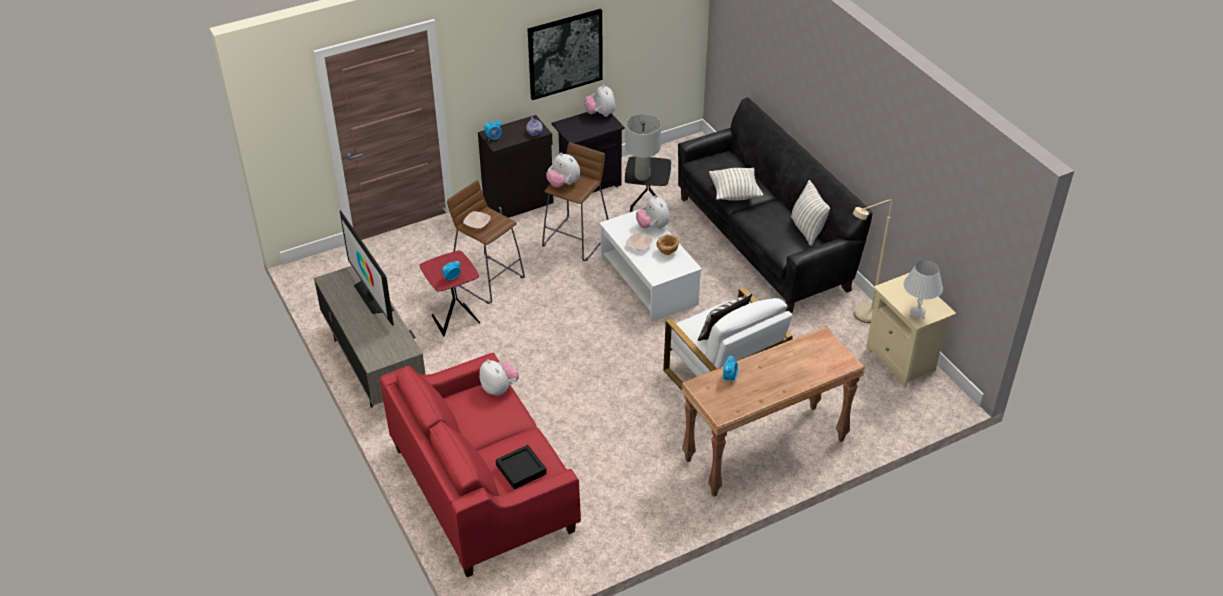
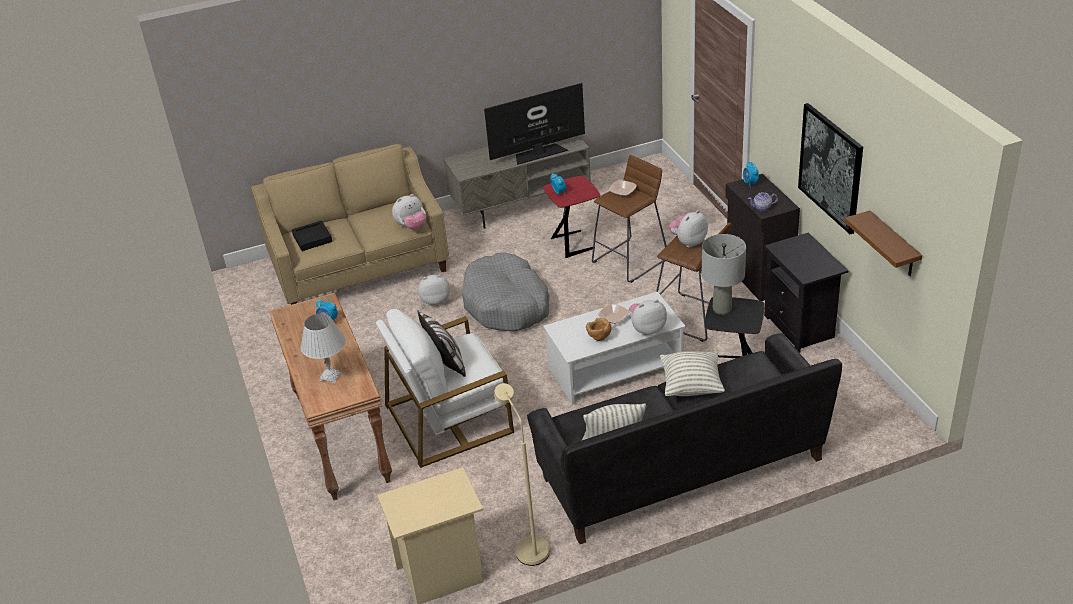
camera: 100 degrees right, 5 degrees down
(483, 489) = (359, 266): red sofa -> beige sofa
(557, 358) = (507, 304): none -> grey dog bed
(600, 114) = (830, 266): plush toy -> plush toy (435, 300)
(644, 48) = (893, 245): none -> brown shelf
(917, 313) = (403, 499): white table lamp -> white table lamp (330, 377)

